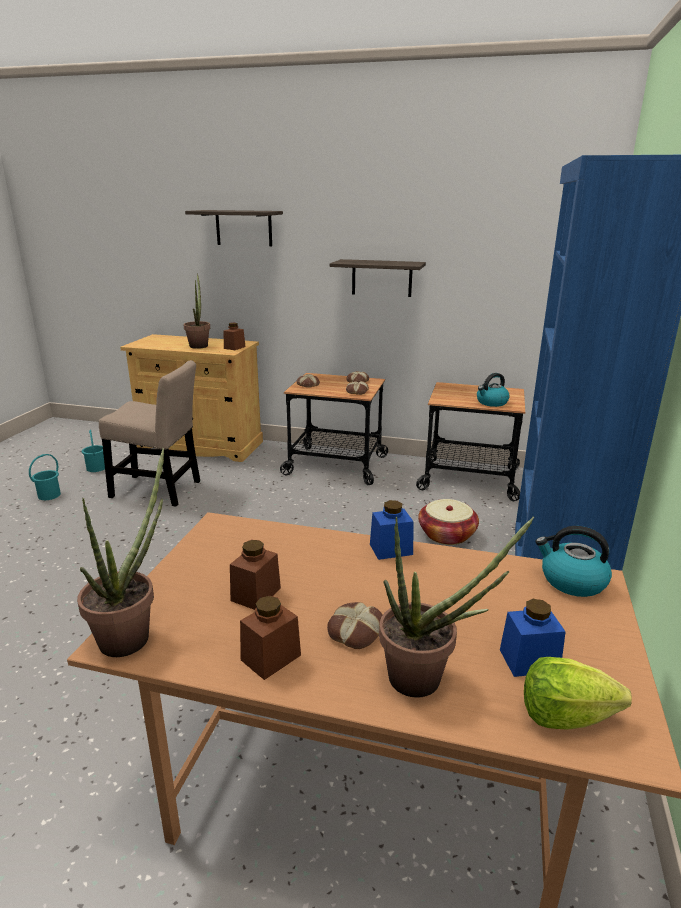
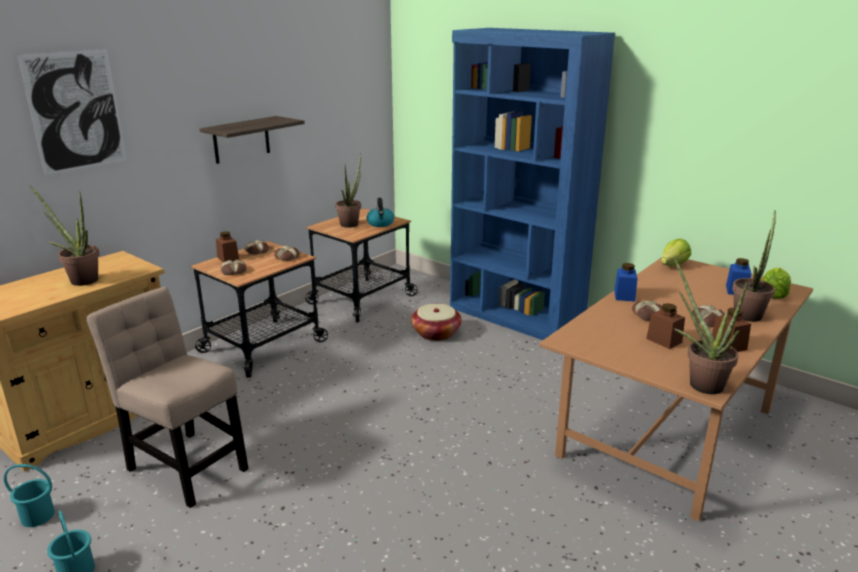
camera: 65 degrees left, 0 degrees up
(160, 490) = (184, 466): beige chair -> beige chair turned 90 degrees counterclockwise
(234, 347) = (130, 264): brown jar -> brown jar (228, 258)
(243, 228) = (76, 111): shelf -> picture
(338, 574) = (648, 314): none -> bread
(472, 393) = (351, 223): none -> potted plant
(572, 581) = (673, 265): kettle -> lettuce

